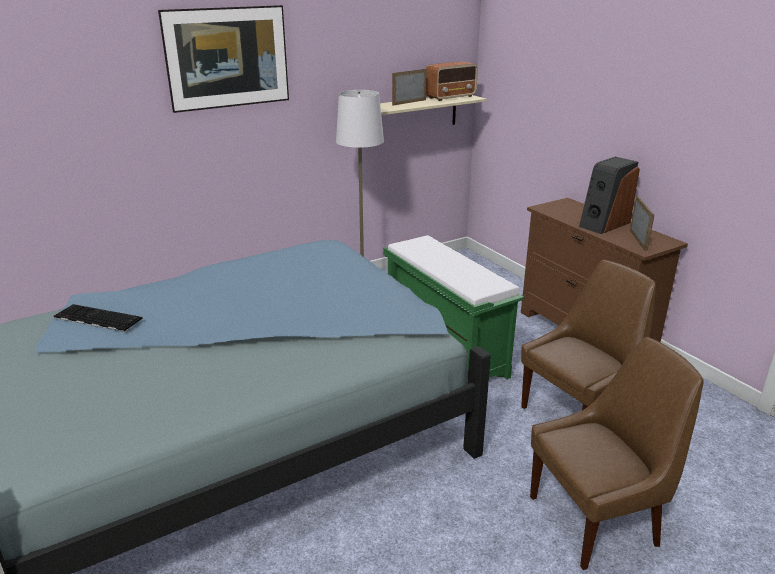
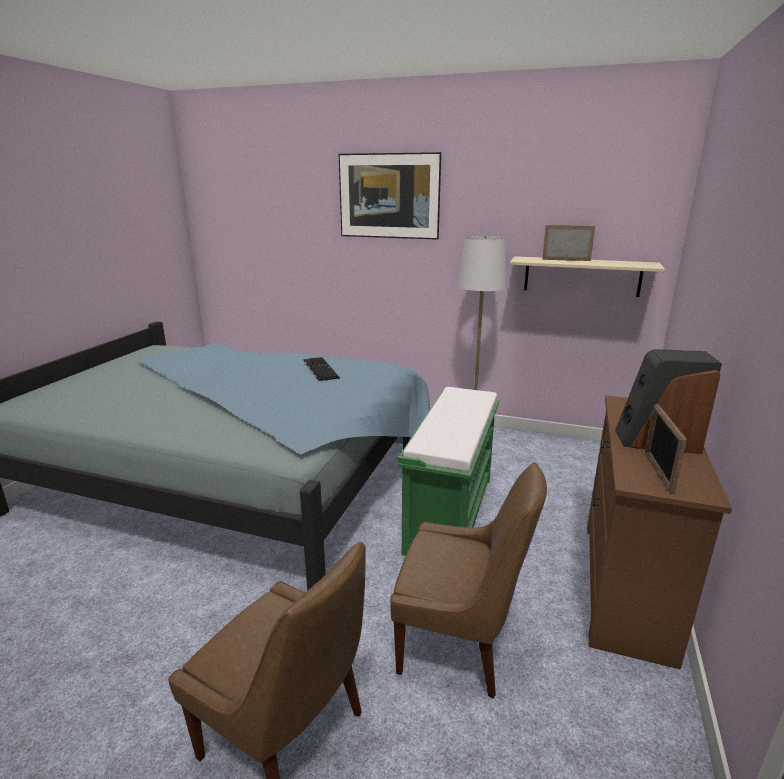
camera: 50 degrees right, 5 degrees down
(96, 318) = (187, 356): keyboard -> keyboard (319, 369)
(451, 97) = (626, 262): radio -> none
(638, 240) = (658, 472): picture frame -> picture frame turned 135 degrees clockwise

